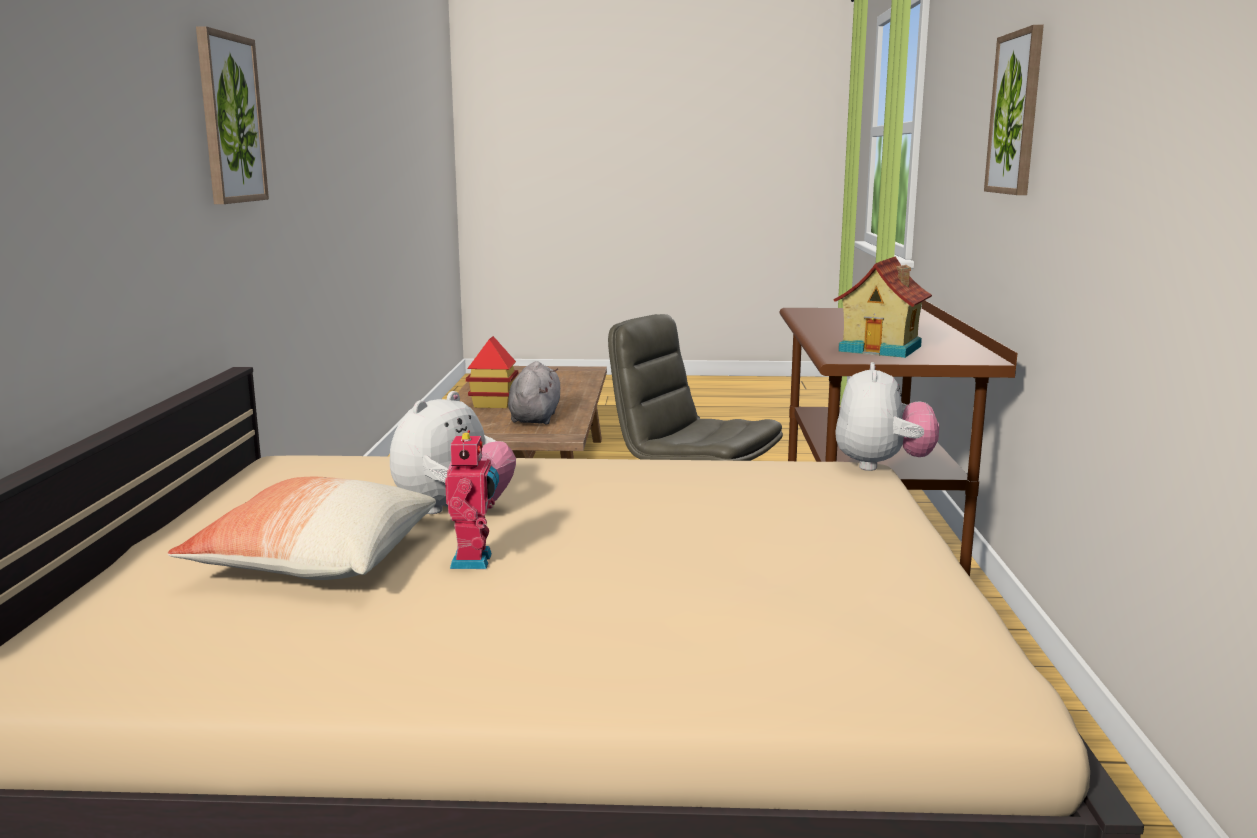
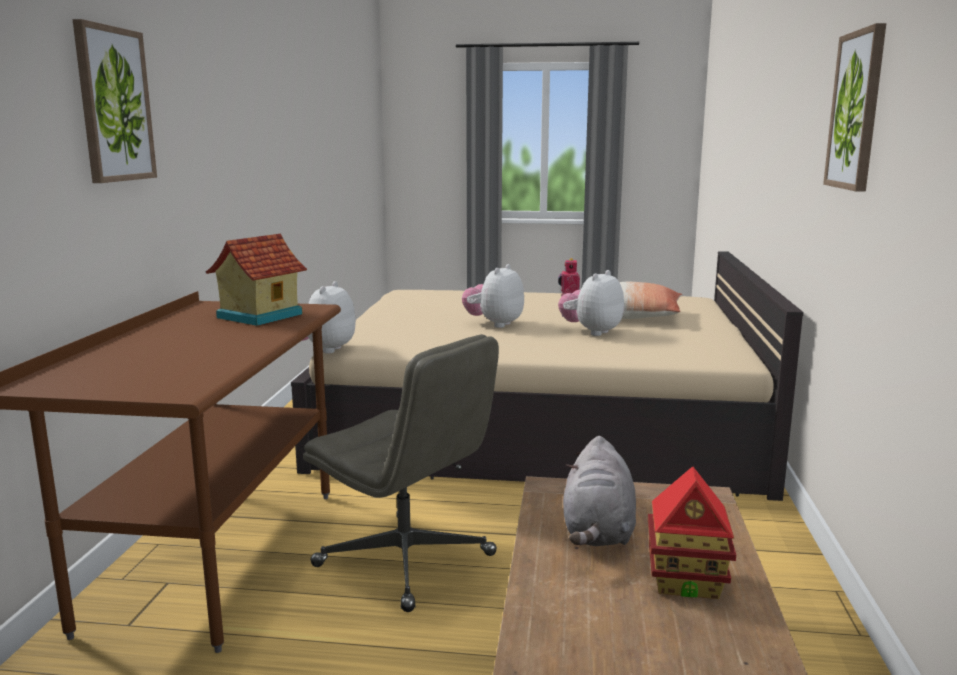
camera: 175 degrees left, 0 degrees up
(638, 525) = (494, 324): none -> plush toy

